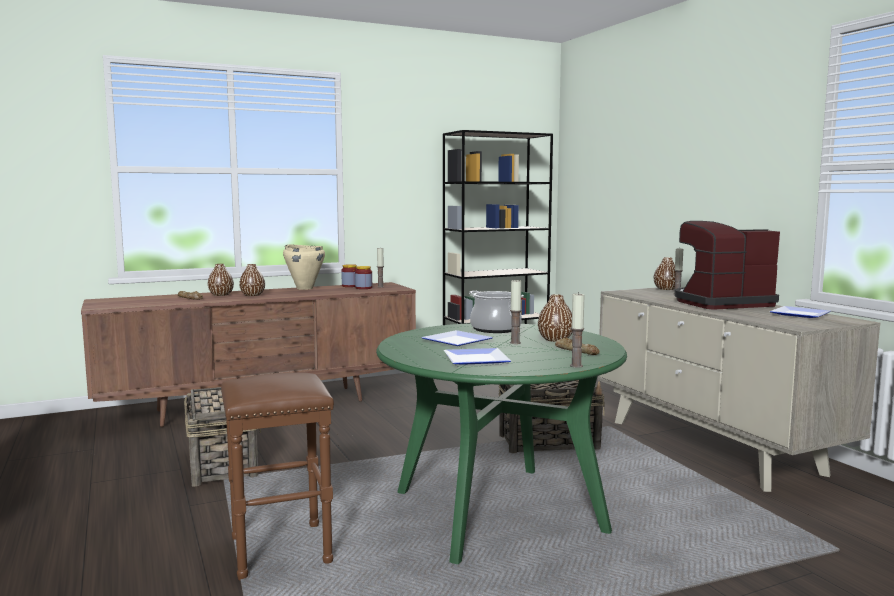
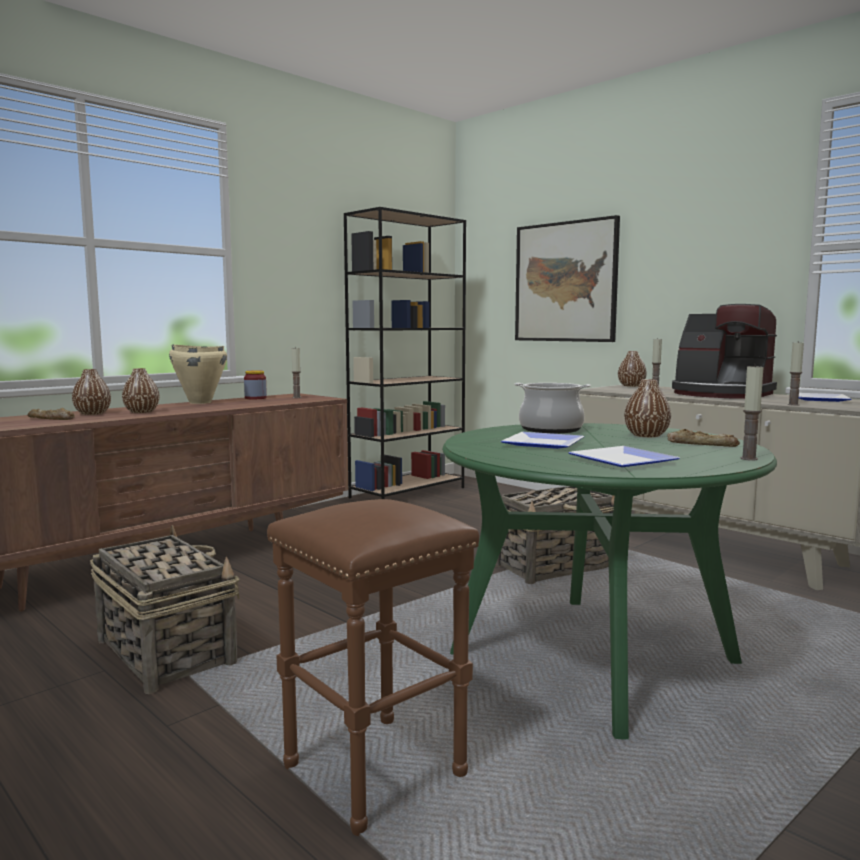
camera: 20 degrees left, 0 degrees up
(363, 288) = (278, 399): jar -> none
(515, 343) = (613, 441): candle -> candle (793, 404)
(635, 189) = (565, 282): none -> picture
(721, 303) = (720, 394): coffee machine -> coffee machine turned 105 degrees counterclockwise

